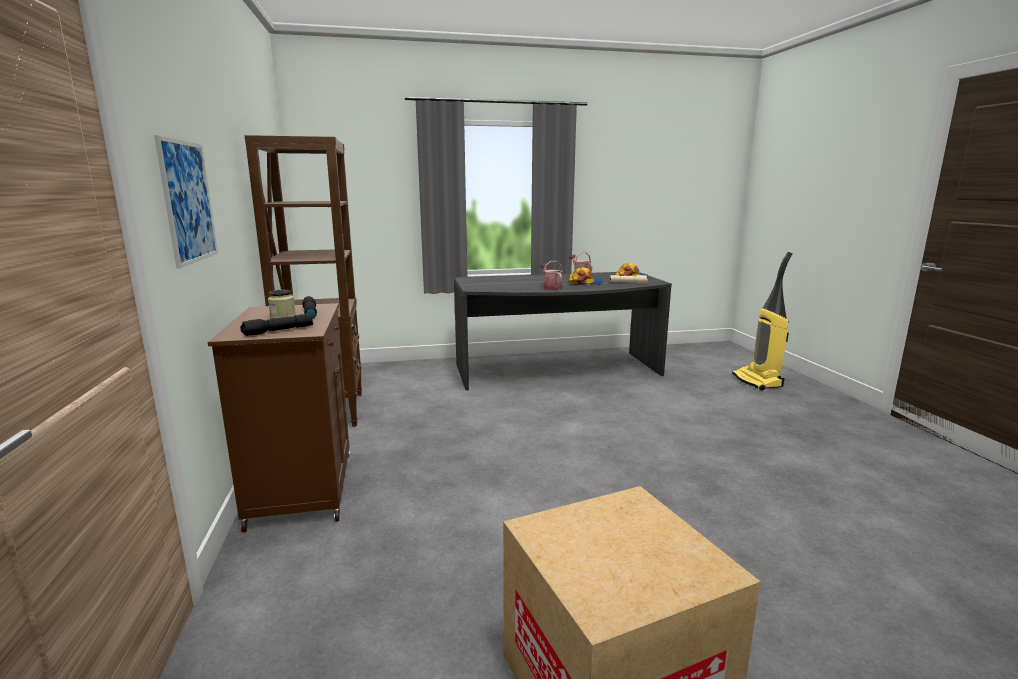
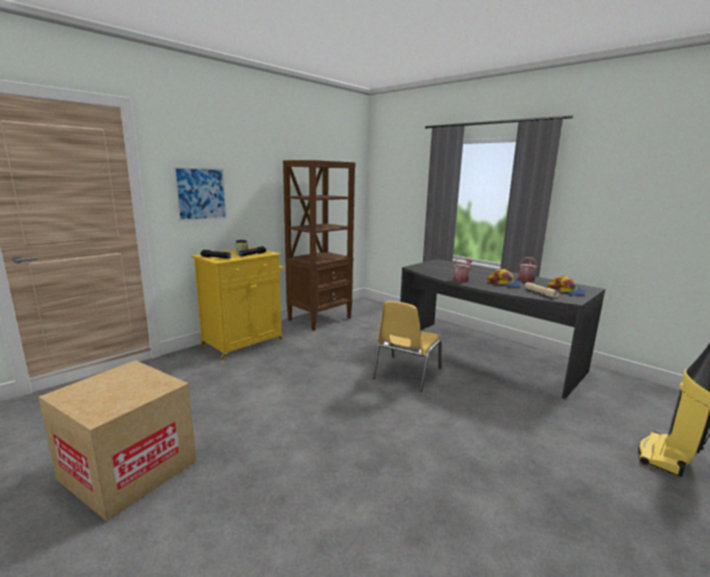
camera: 55 degrees right, 0 degrees up
(302, 487) = (244, 342): brown cabinet -> yellow cabinet
(551, 414) = (405, 373): none -> yellow chair

